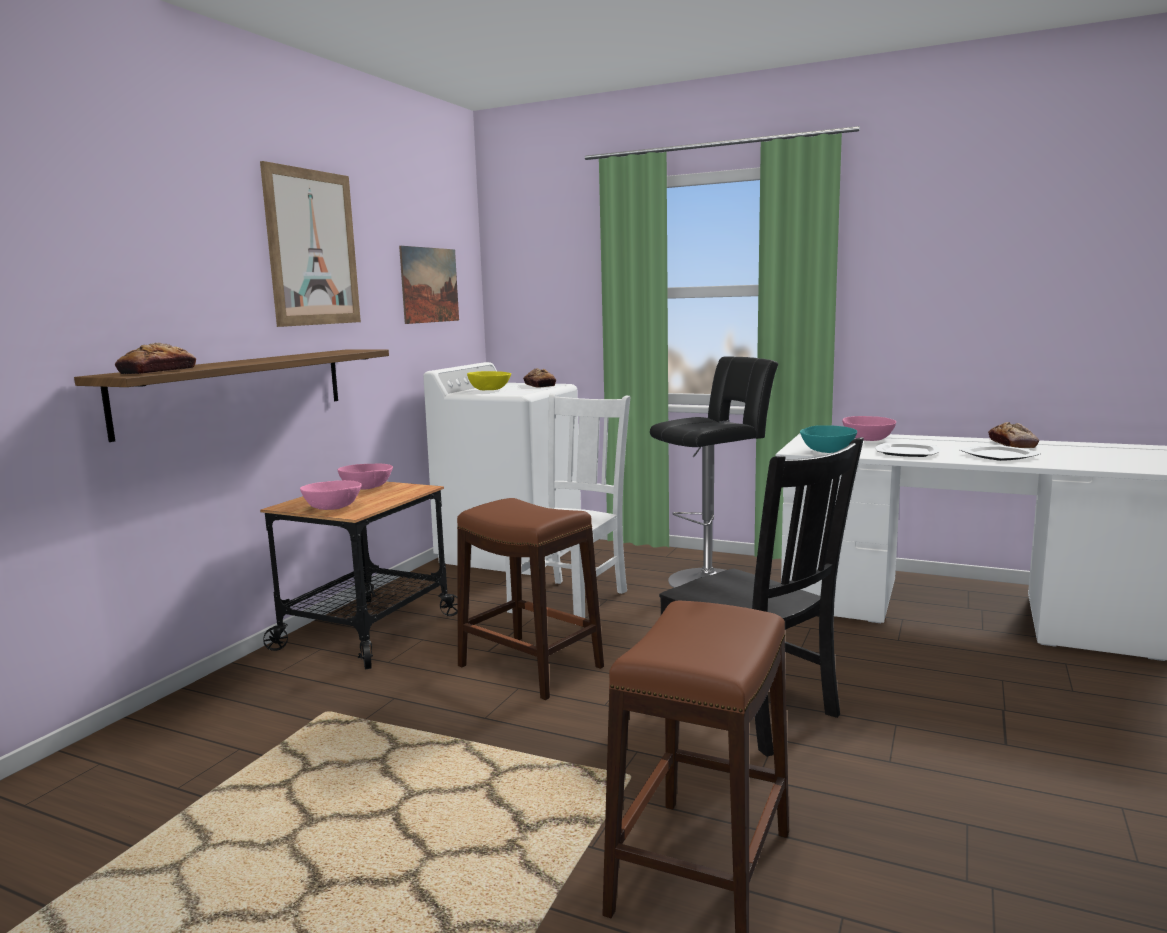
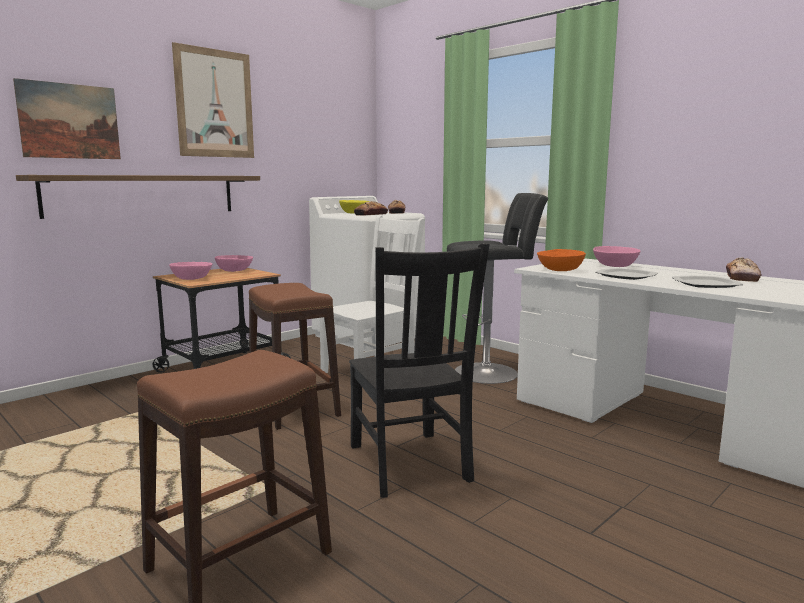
camera: 20 degrees right, 0 degrees up
(158, 371) = (63, 174): bread -> bread (371, 215)
(429, 285) = (323, 136): picture -> picture (69, 121)
(828, 451) = (560, 270): turquoise bowl -> orange bowl

